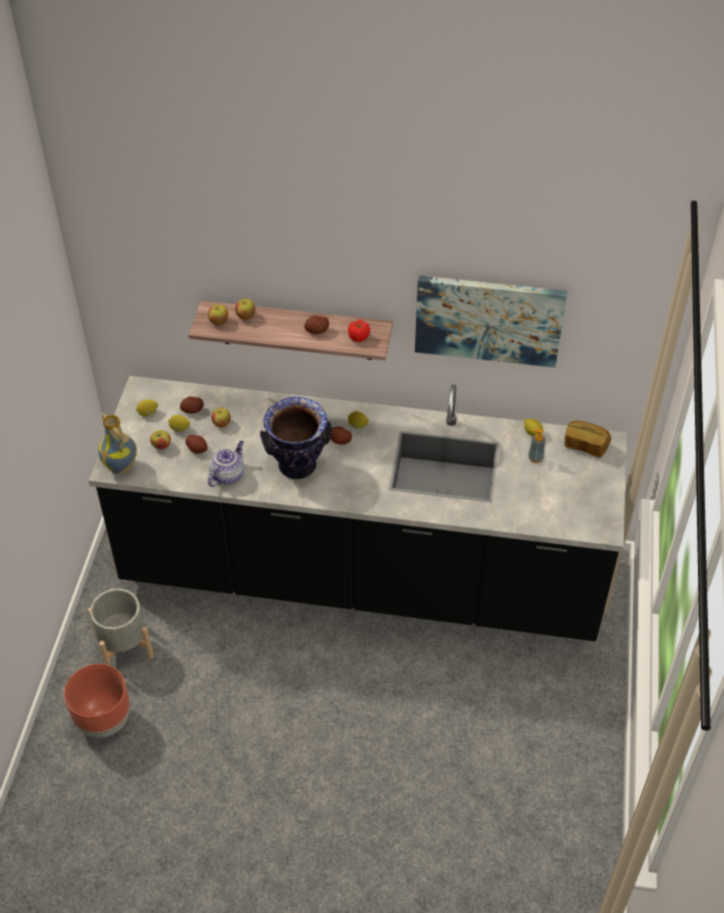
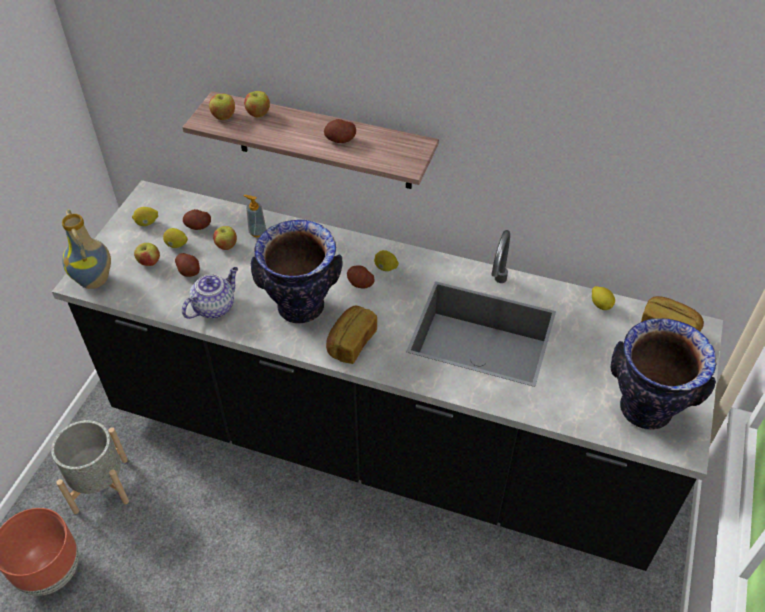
camera: 10 degrees right, 0 degrees up
(344, 488) = (351, 343): none -> bread
(359, 337) = (391, 153): tomato -> none
(488, 319) = (562, 148): picture -> none
(535, 458) = (600, 337): soap dispenser -> soap dispenser (257, 232)
(575, 508) = (645, 410): none -> vase

